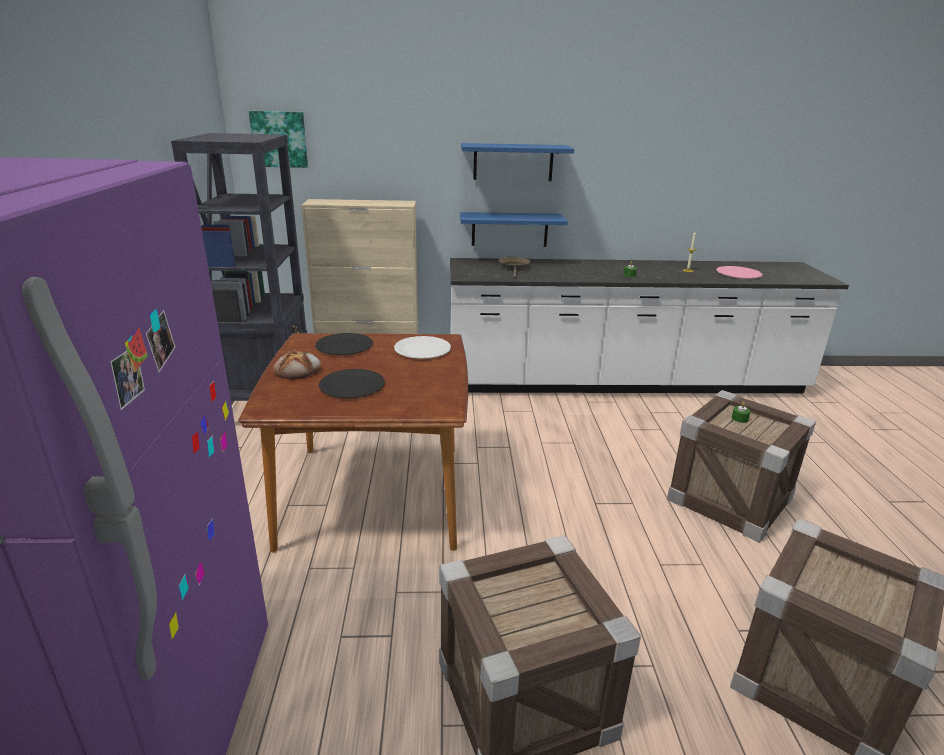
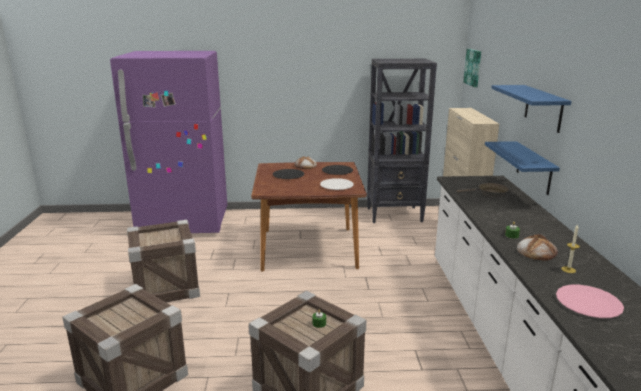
camera: 90 degrees right, 5 degrees down
(659, 273) = (536, 251): none -> bread

